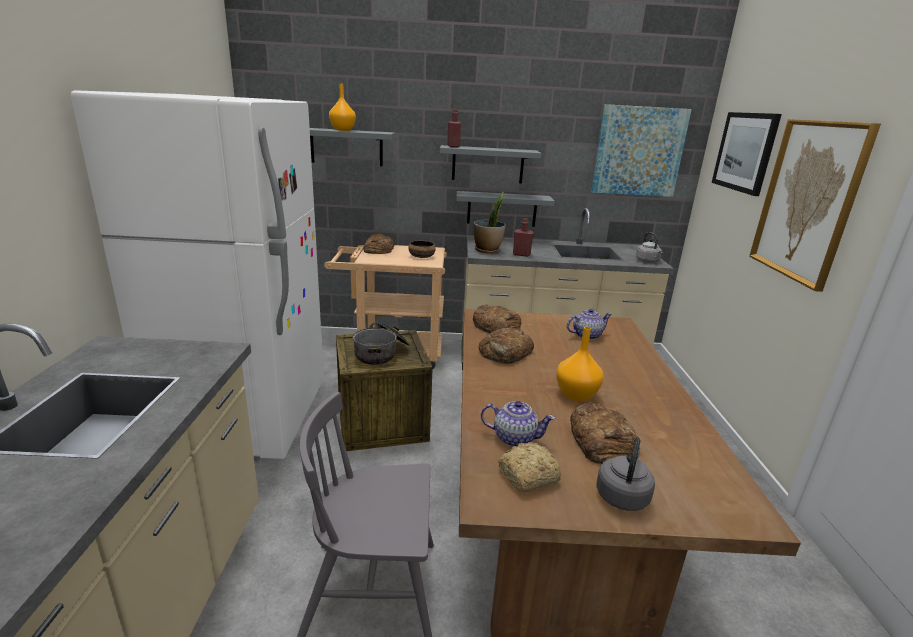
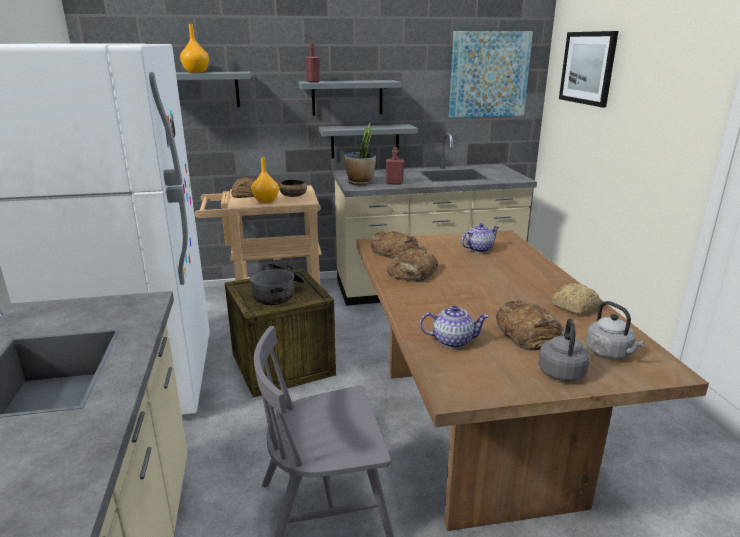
camera: 10 degrees left, 0 degrees up
(526, 476) = (476, 369): bread -> bread (574, 307)
(575, 395) = (490, 299): orange vase -> orange vase (265, 201)
(648, 261) = (512, 178): grey kettle -> grey kettle (610, 353)
(808, 201) = (652, 107): picture -> none

